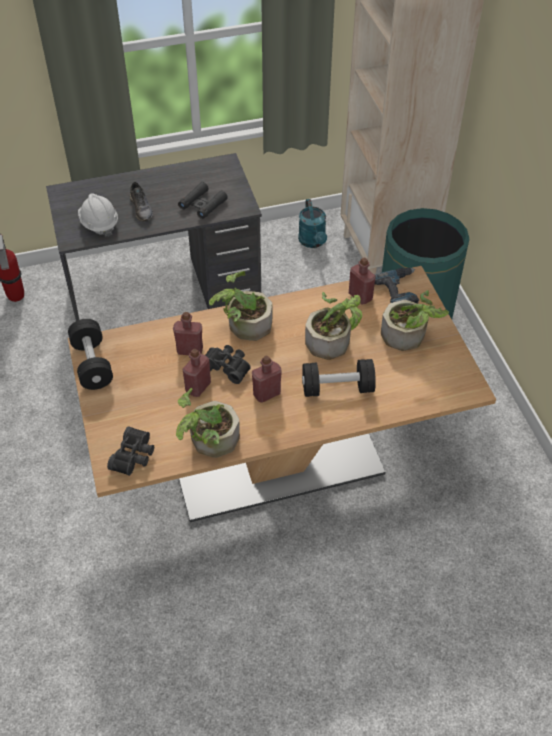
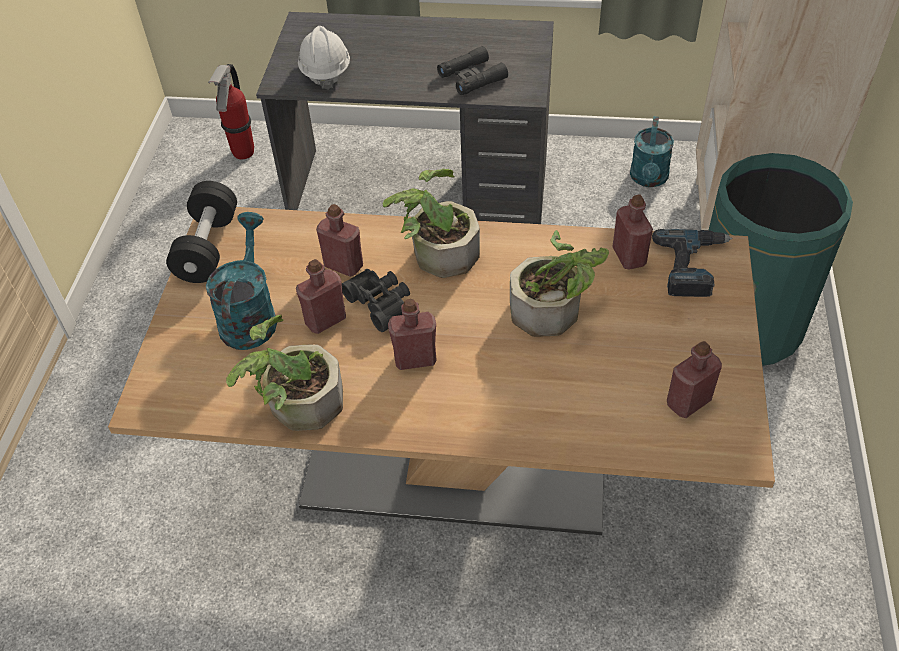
camera: 25 degrees right, 0 degrees up
(134, 456) = (186, 391): black binoculars -> none
(142, 209) = (390, 65): grey shoe -> none
(147, 398) = (250, 315): none -> turquoise watering can
(337, 388) = (524, 383): black dumbbell -> none
(409, 336) = (675, 337): potted plant -> none
(433, 370) = (688, 402): none -> red bottle

